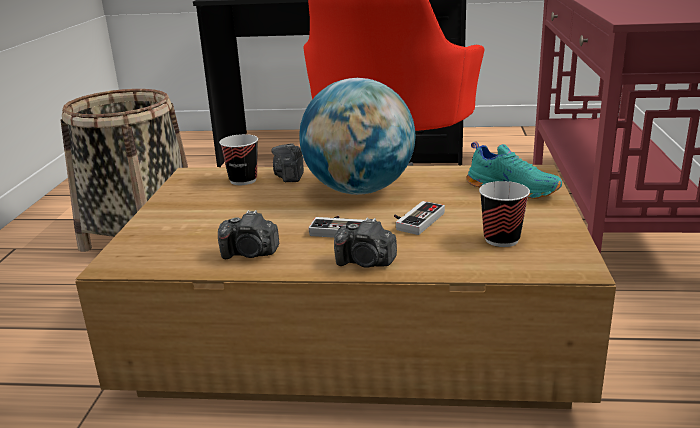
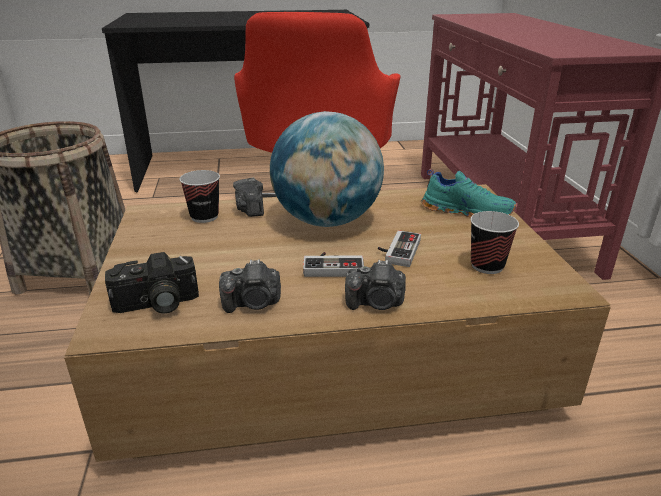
camera: 15 degrees left, 5 degrees up
(166, 248) = (156, 304): none -> camera

